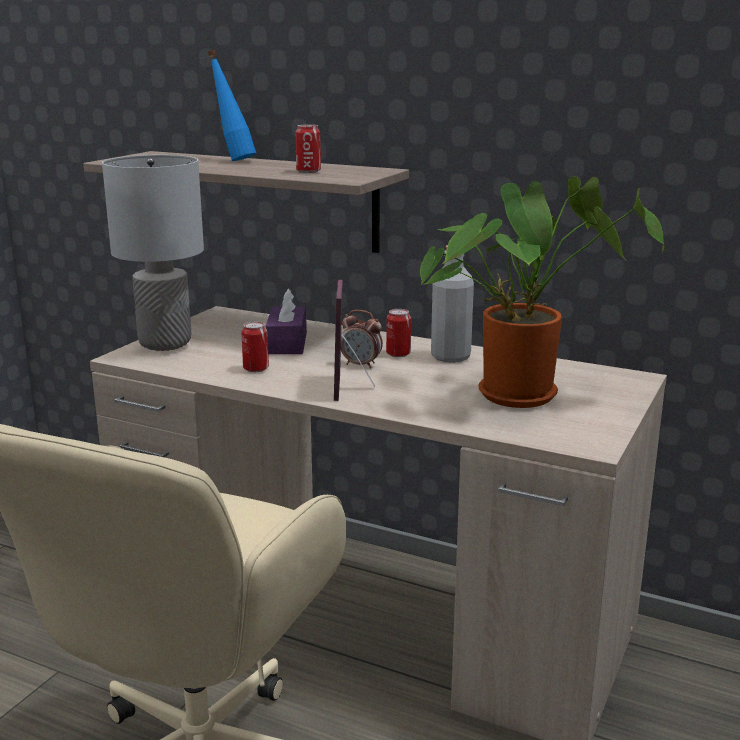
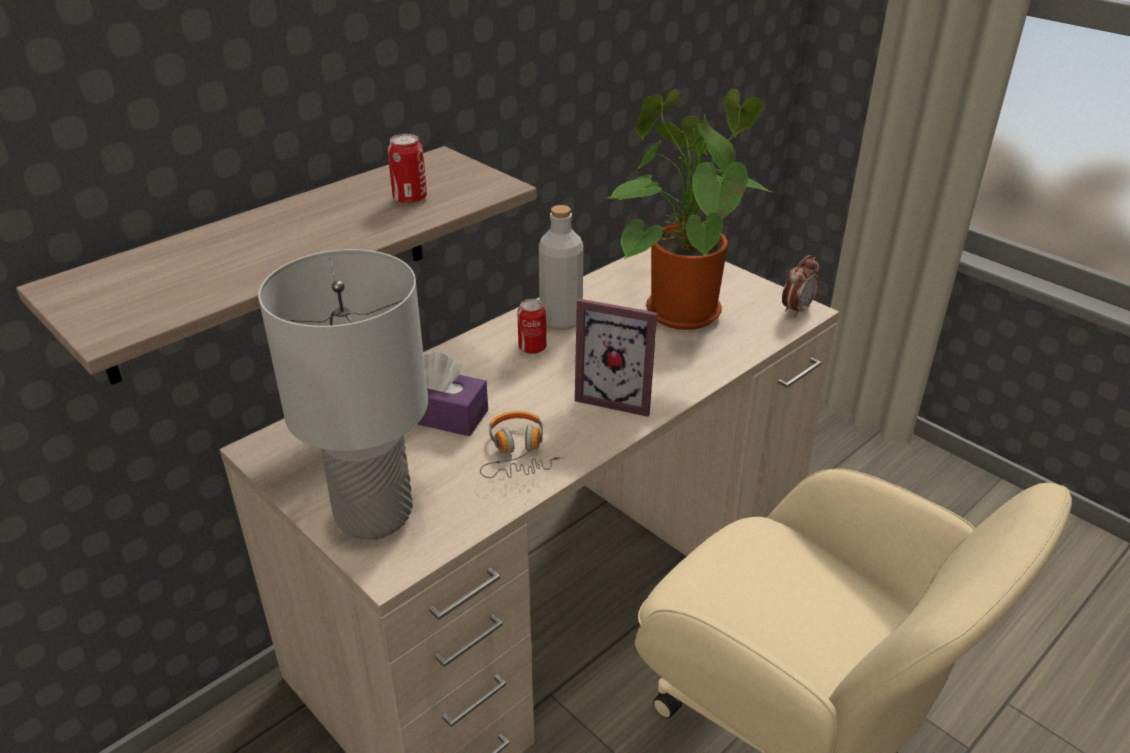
camera: 70 degrees left, 15 degrees up
(233, 160) = (241, 231): blue bottle -> none
(256, 369) = (517, 453): can -> headphones
(361, 365) = (551, 378): alarm clock -> alarm clock (797, 309)

